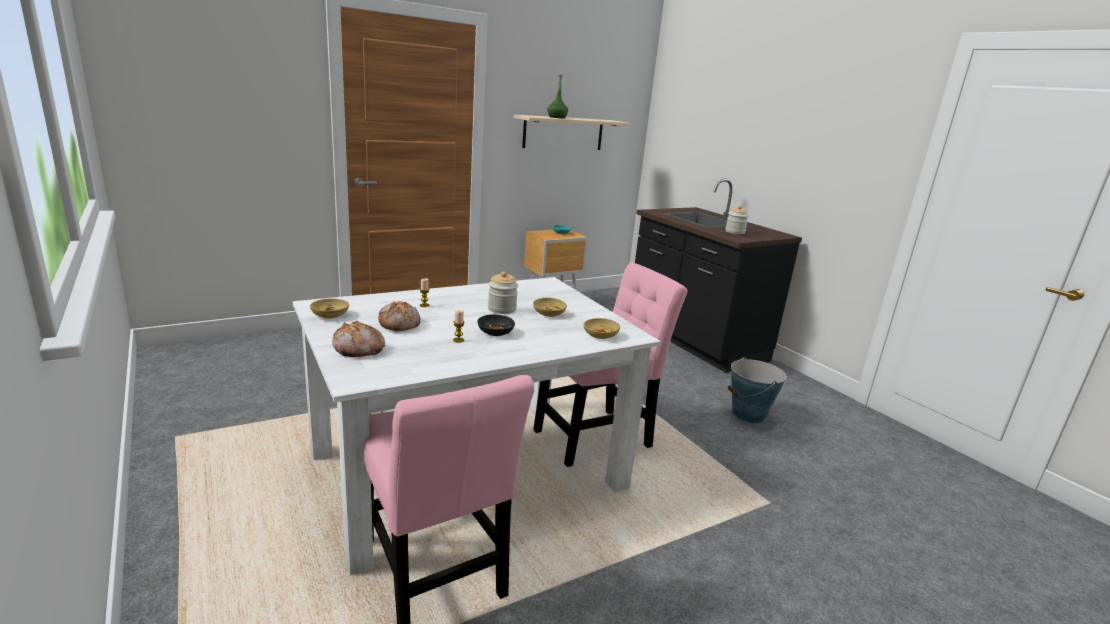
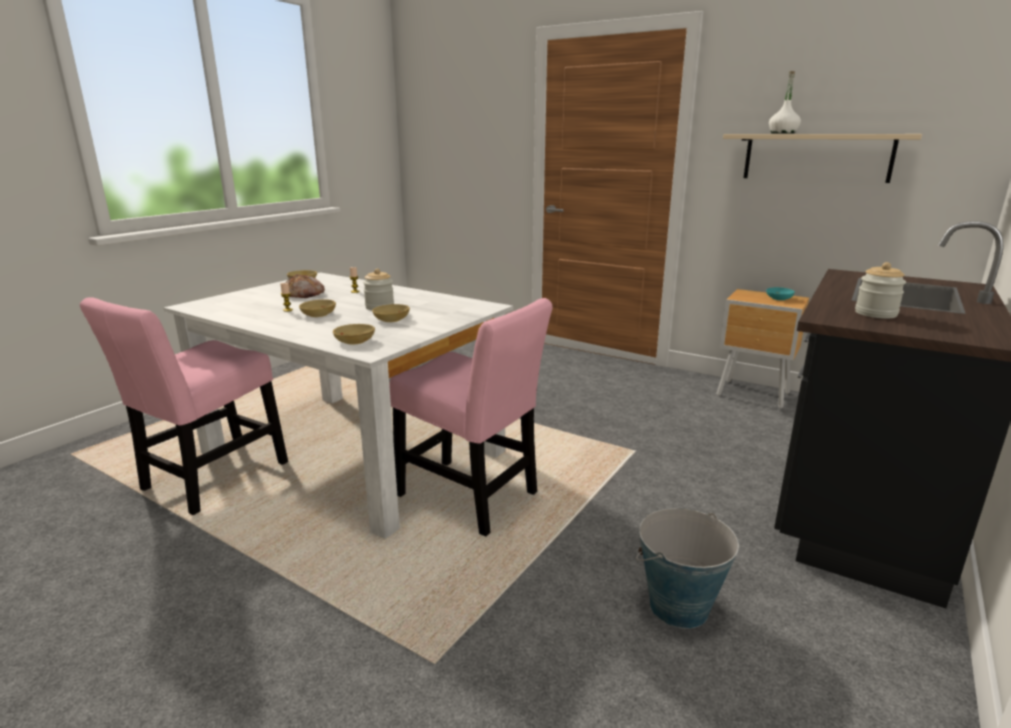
camera: 65 degrees right, 0 degrees up
(358, 349) = (245, 296): bread -> none
(496, 332) = (318, 314): black bowl -> beige bowl
(557, 117) = (782, 133): green bottle -> white bottle

